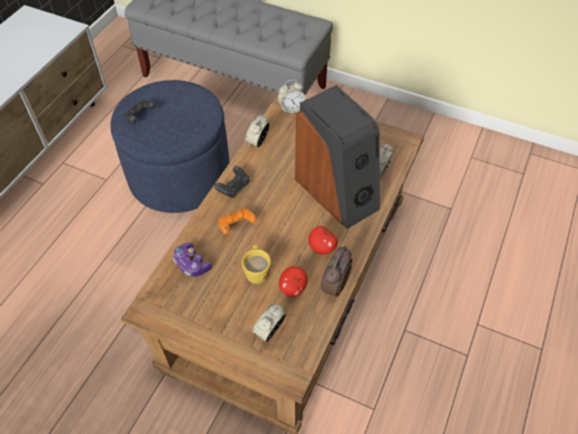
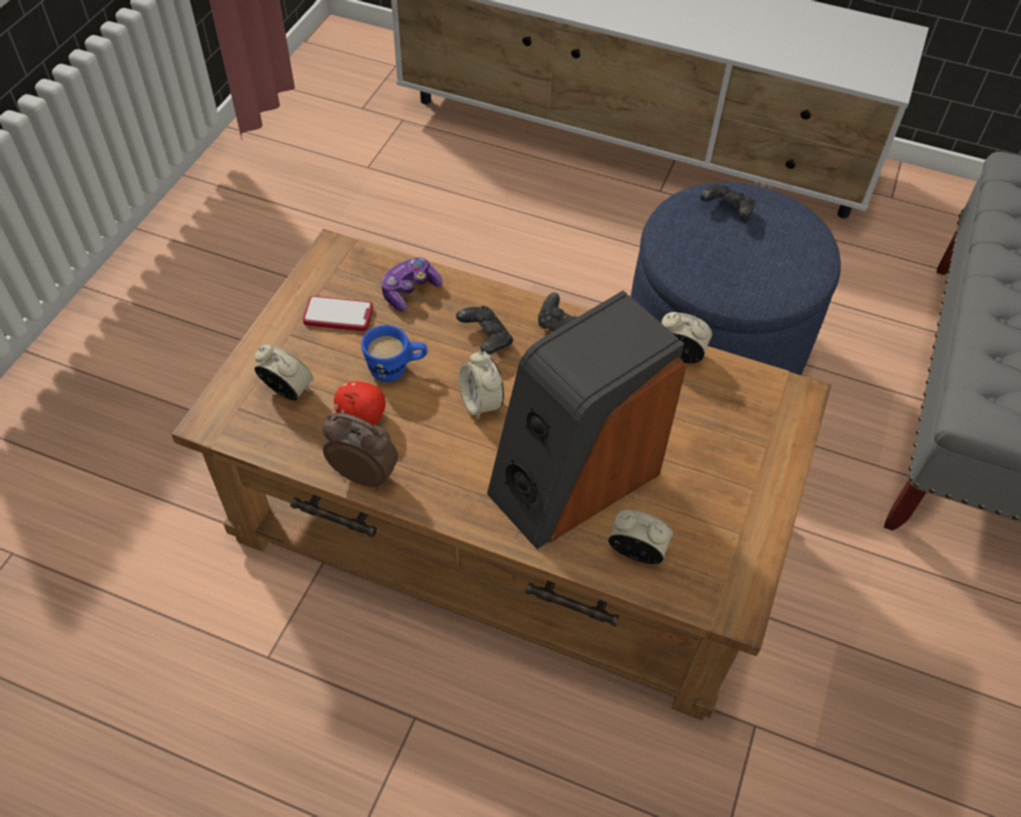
camera: 85 degrees right, 0 degrees up
(207, 304) = (338, 315): none -> phone
(237, 225) = (485, 338): orange game controller -> black game controller
(257, 271) = (396, 369): yellow mug -> blue mug
(291, 109) = (780, 402): alarm clock -> alarm clock (481, 403)
(322, 248) = (444, 456): apple -> none

